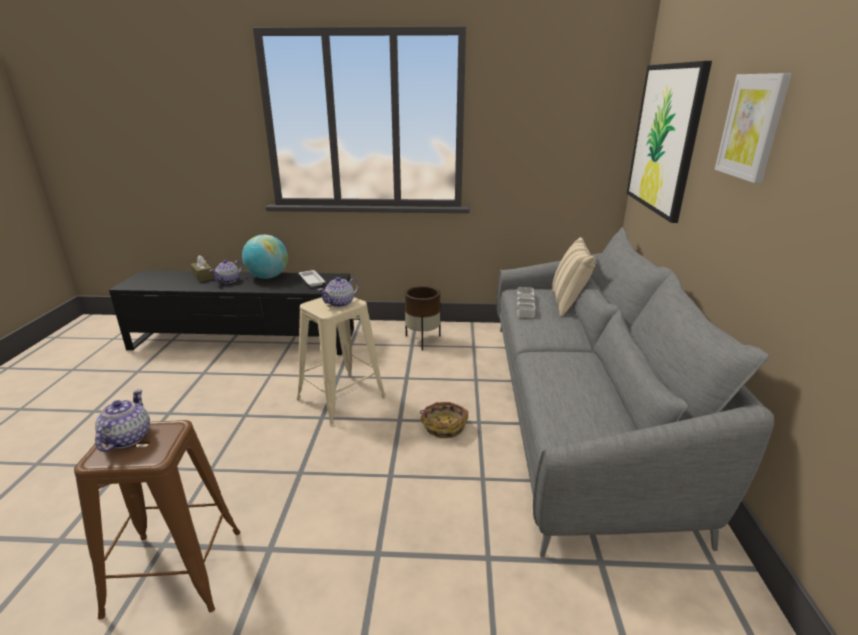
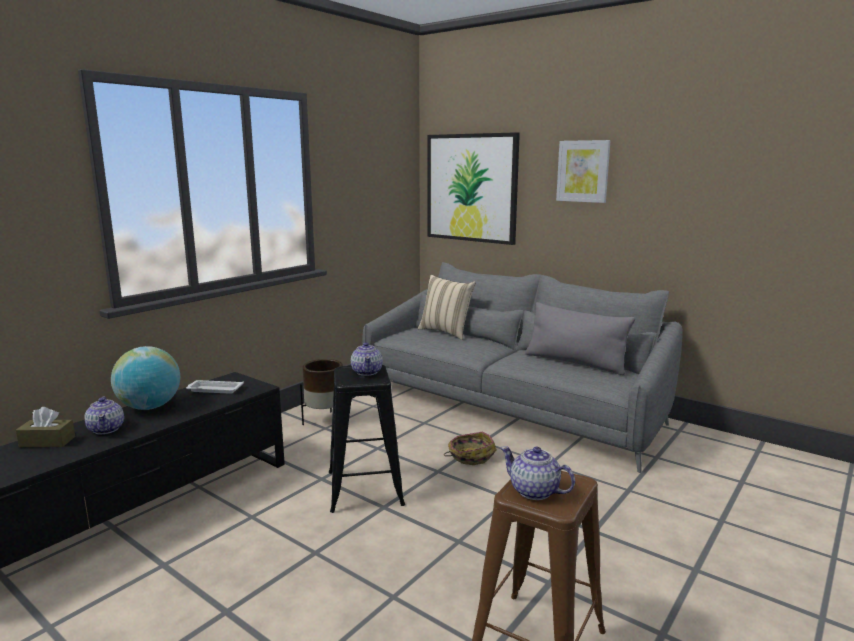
camera: 55 degrees left, 10 degrees down
(342, 398) = (364, 487): beige stool -> black stool
(525, 305) = (425, 342): grey tray -> none
(600, 393) = (575, 362): none -> grey pillow

